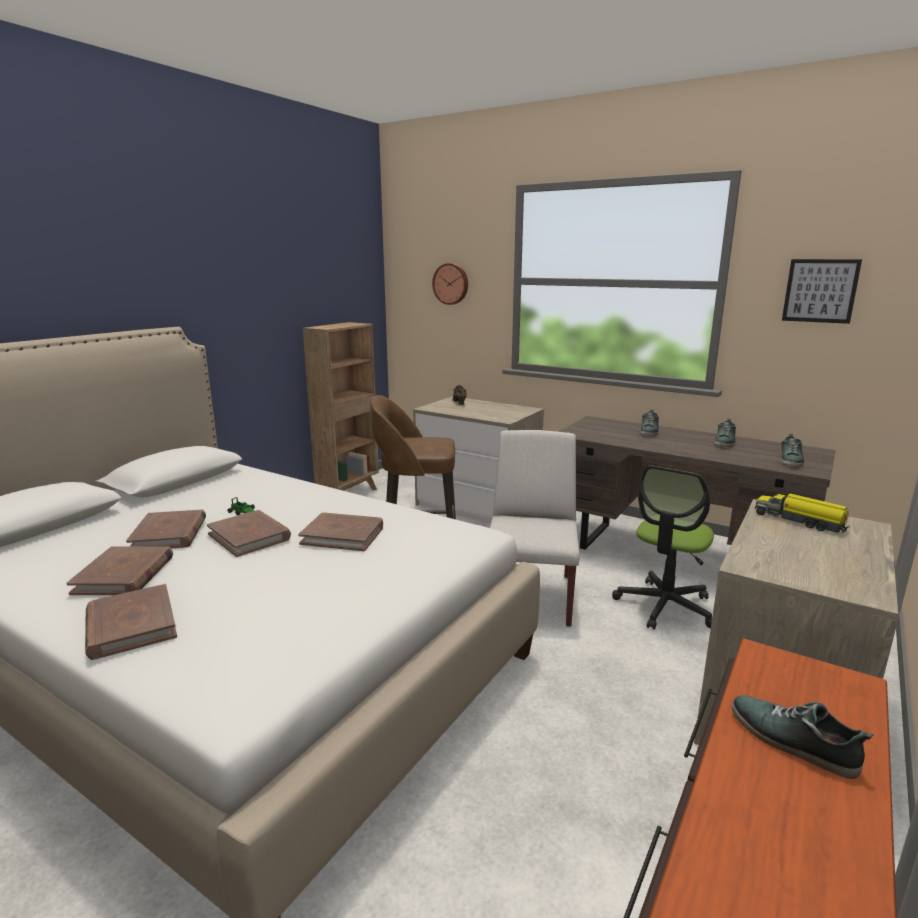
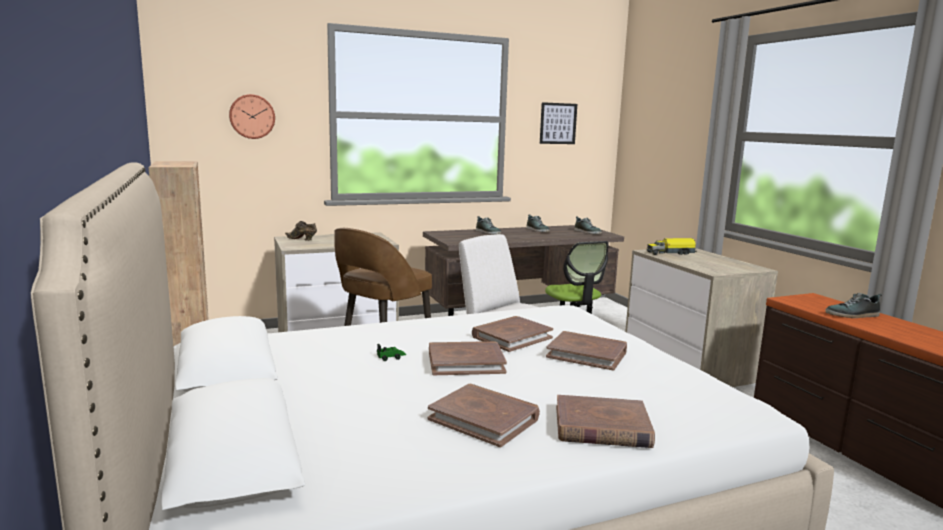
camera: 55 degrees left, 5 degrees down
(169, 534) = (403, 389): brown book -> brown book (587, 354)

